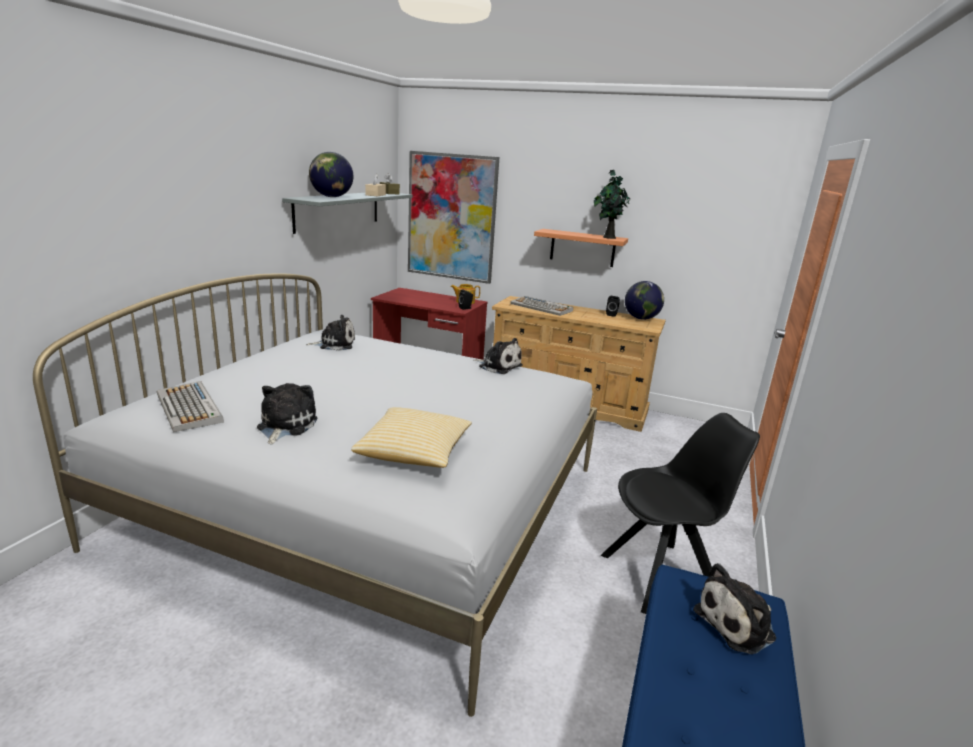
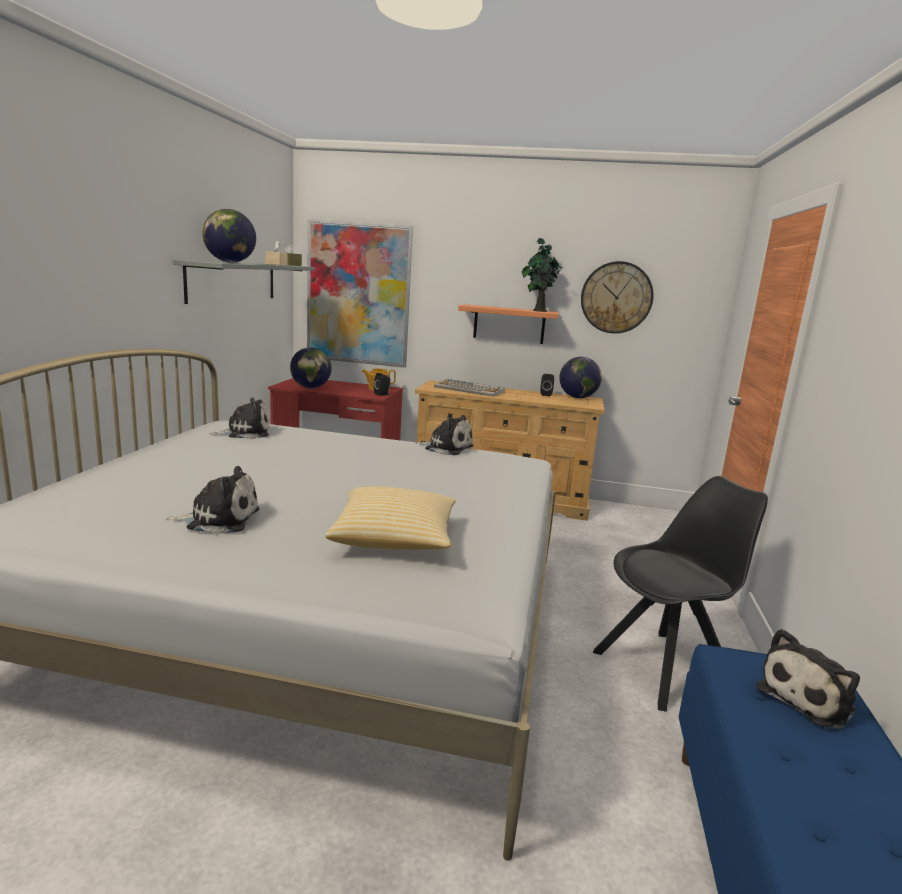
camera: 10 degrees left, 5 degrees down
(190, 408) = (83, 506): keyboard -> none
(285, 426) = (219, 519): plush toy -> plush toy turned 90 degrees clockwise
(406, 299) = (310, 387): none -> globe
(683, 226) = (616, 297): none -> wall clock

